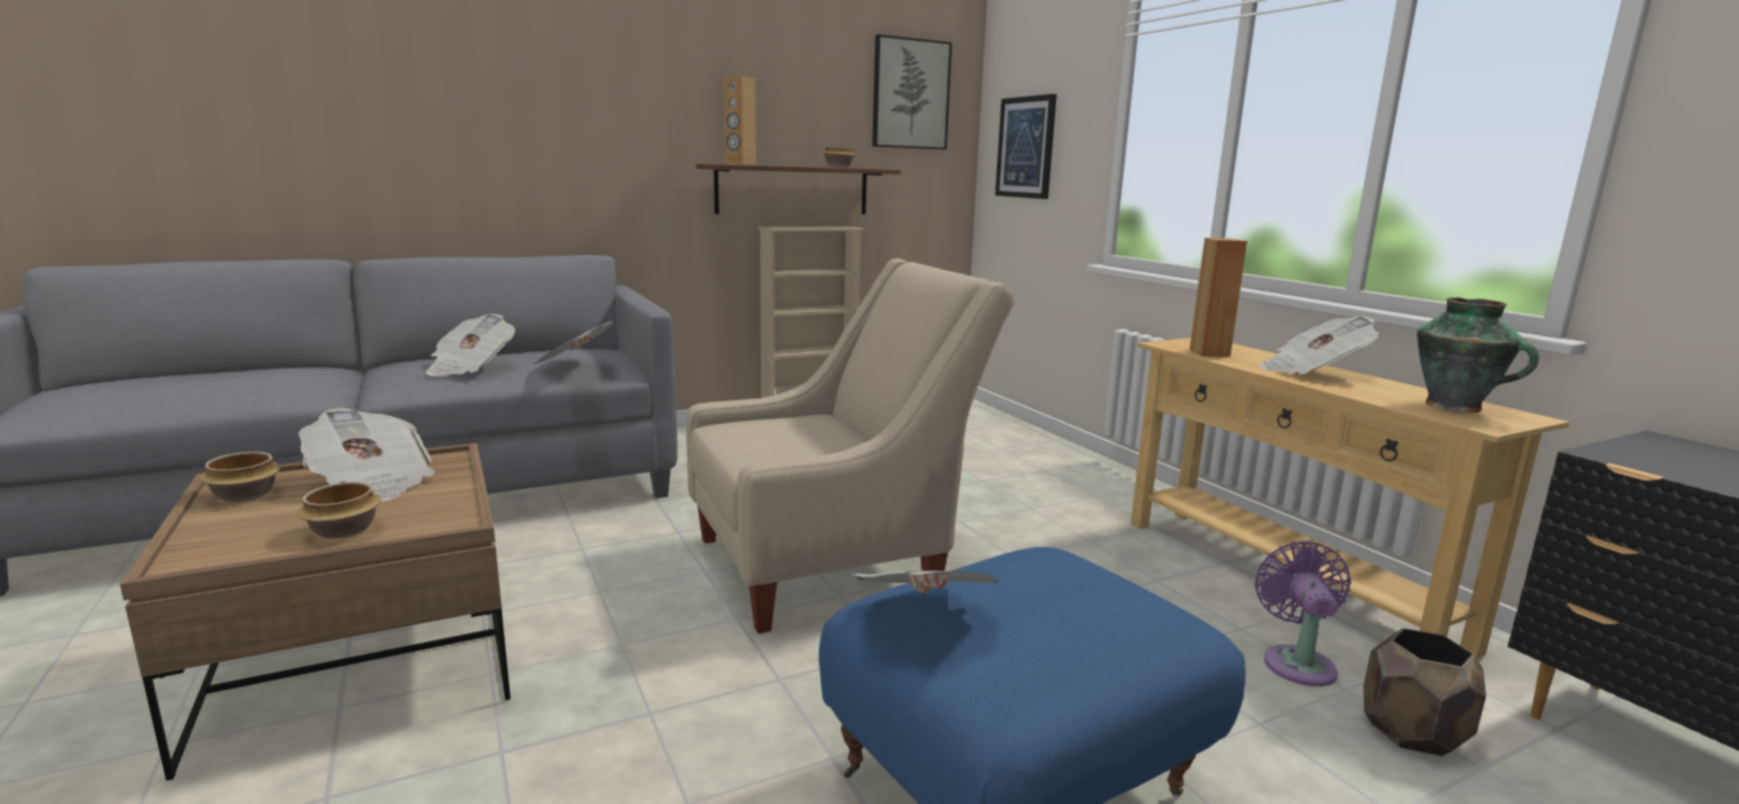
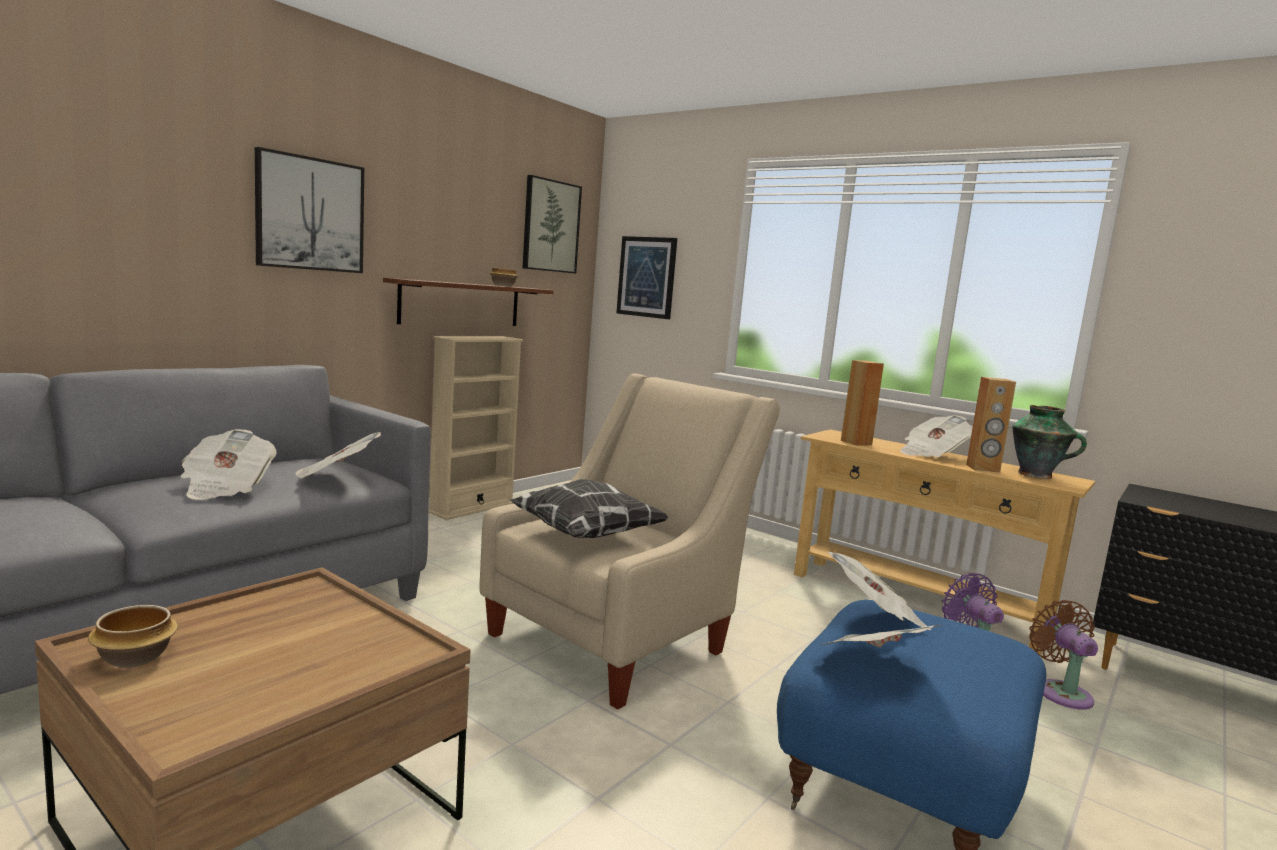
camera: 25 degrees left, 5 degrees down
(345, 531) = (318, 677): bowl -> none
(372, 483) = (268, 623): newspaper -> newspaper (875, 615)
(610, 100) = (310, 214): none -> picture
(740, 164) = (426, 280): brown speaker -> brown speaker (983, 468)
(773, 439) = (586, 535): none -> pillow
(1410, 732) = (1061, 692): brown planter -> brown fan

